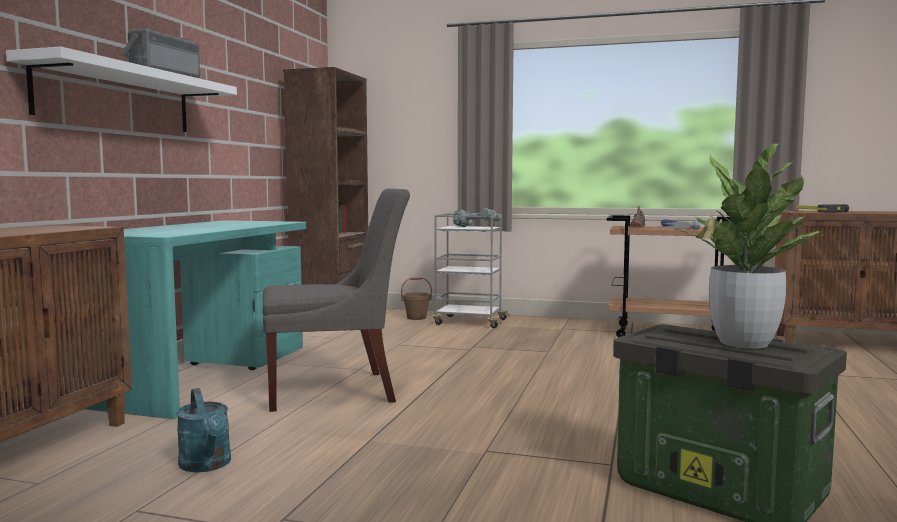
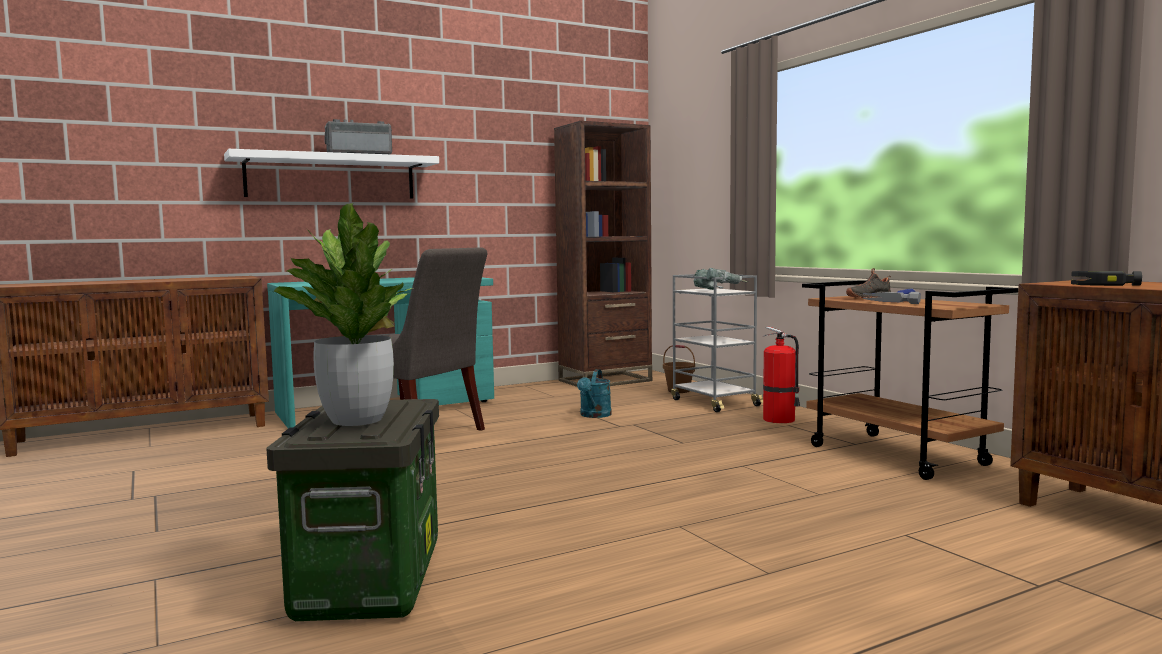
camera: 45 degrees right, 0 degrees up
(207, 465) = (219, 459): turquoise watering can -> turquoise watering can (594, 415)
(547, 326) = (780, 420): none -> fire extinguisher

